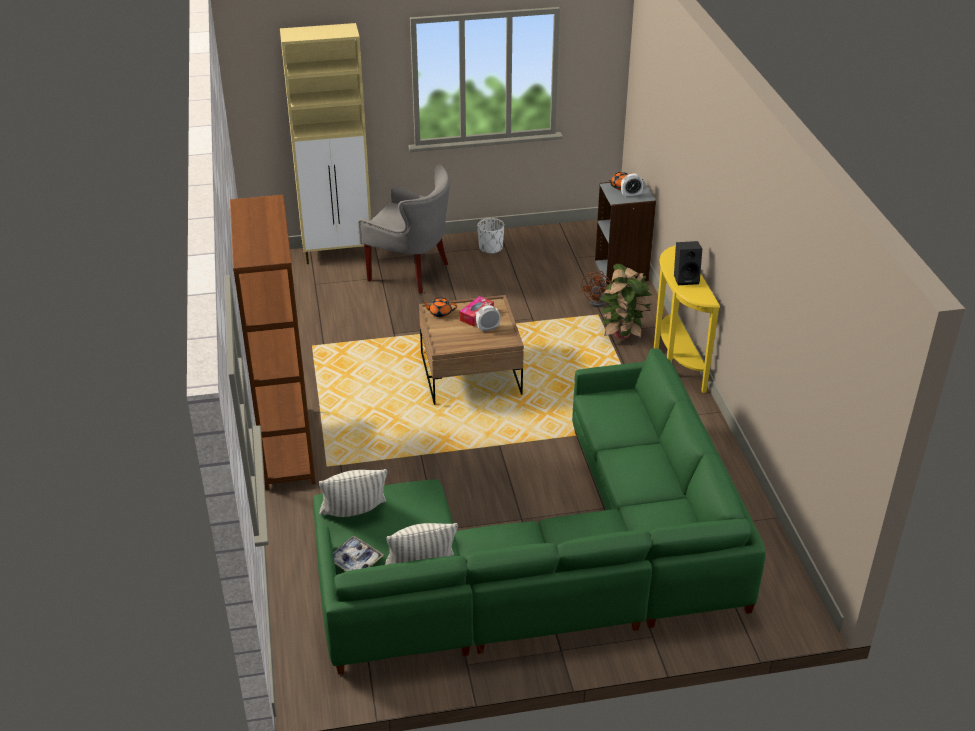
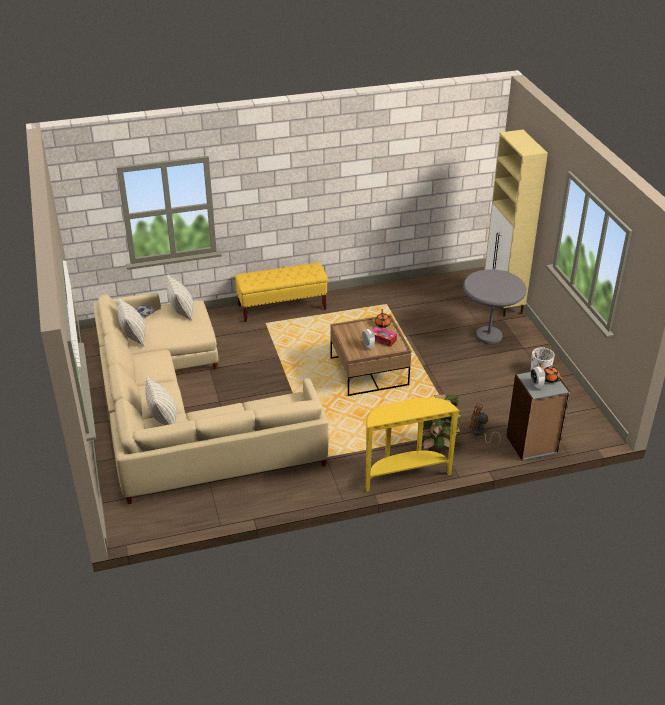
camera: 85 degrees right, 0 degrees up
(287, 447) = (282, 307): brown bookcase -> yellow bench
(410, 273) = (488, 336): grey armchair -> grey side table
(547, 559) = (182, 413): green sofa -> beige sofa
(642, 524) = (163, 419): none -> pillow
(686, 278) = (402, 410): black speaker -> none

